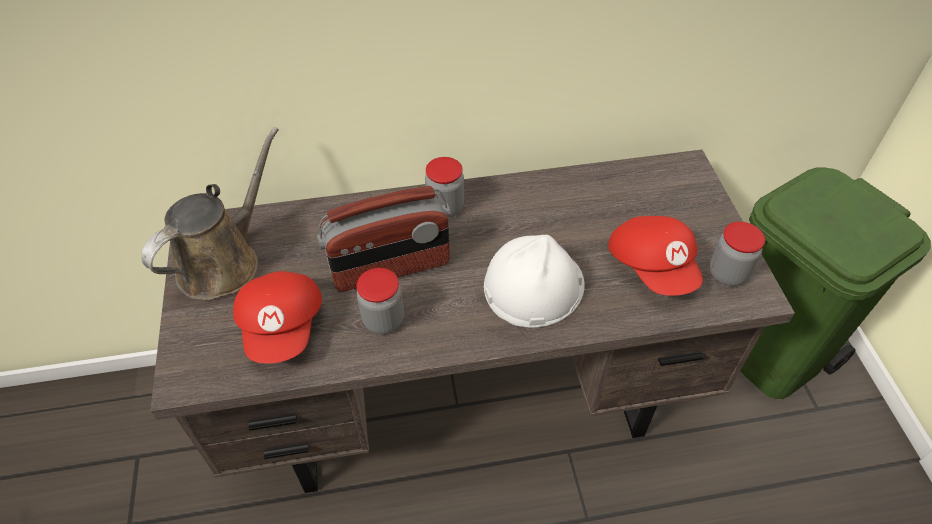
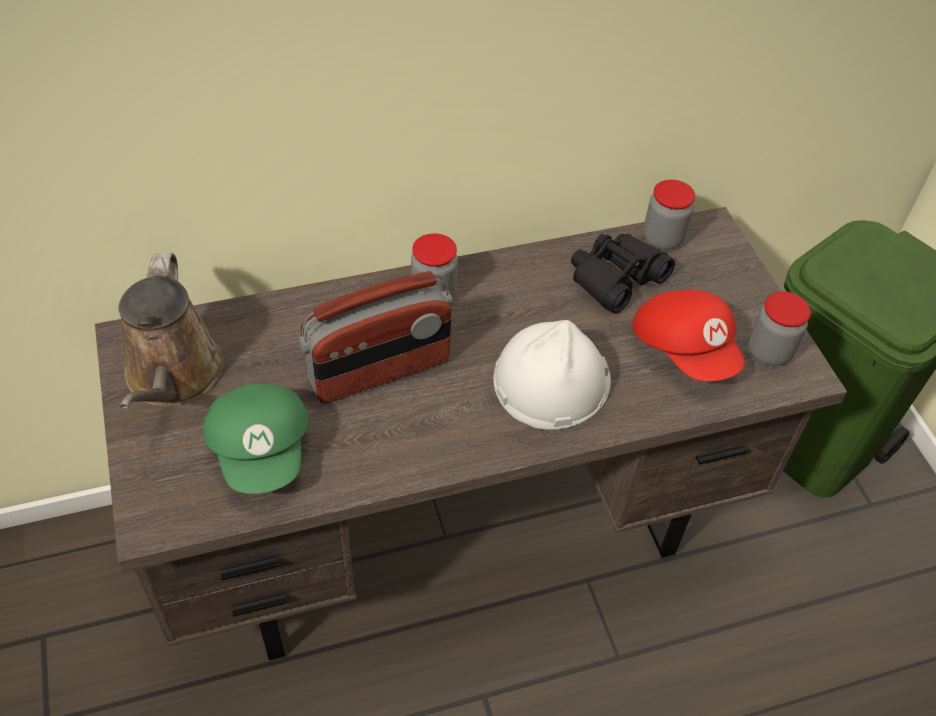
camera: 10 degrees left, 0 degrees up
(224, 262) = (173, 377): brown watering can -> brown watering can turned 150 degrees clockwise
(284, 326) = (262, 450): red cap -> green cap
(383, 320) = (381, 434): jar -> jar (662, 238)
(600, 203) = (615, 278): none -> black binoculars

